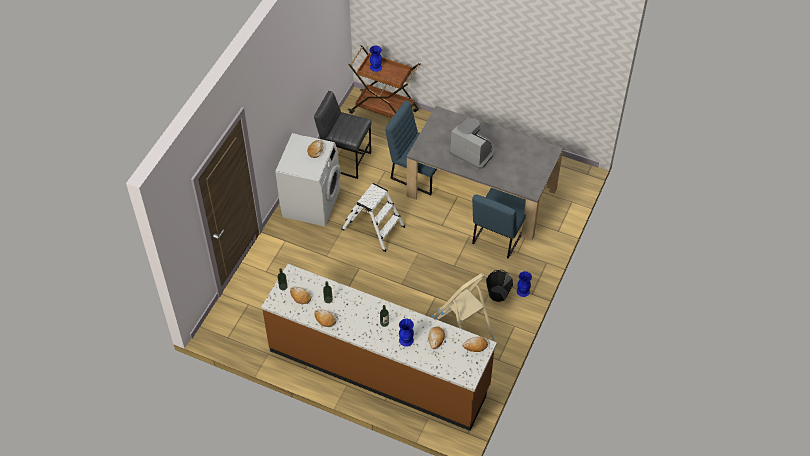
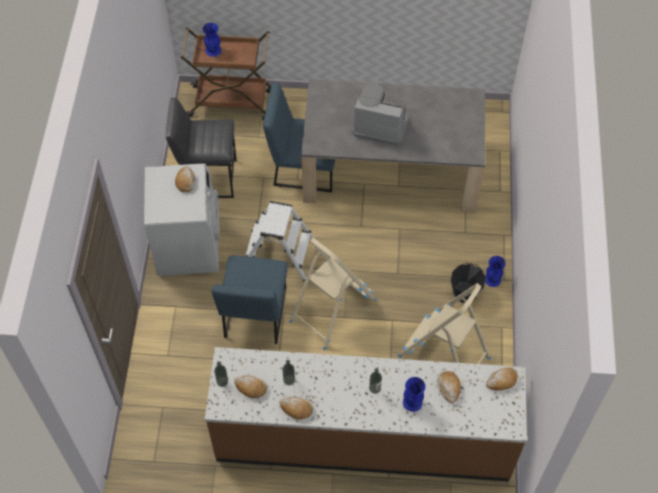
camera: 20 degrees left, 5 degrees up
(396, 276) = (334, 309): none -> beige step ladder
(498, 235) = (433, 217): blue chair -> blue chair (254, 315)

